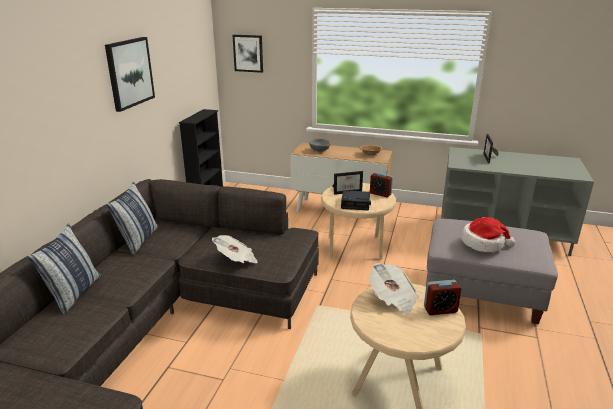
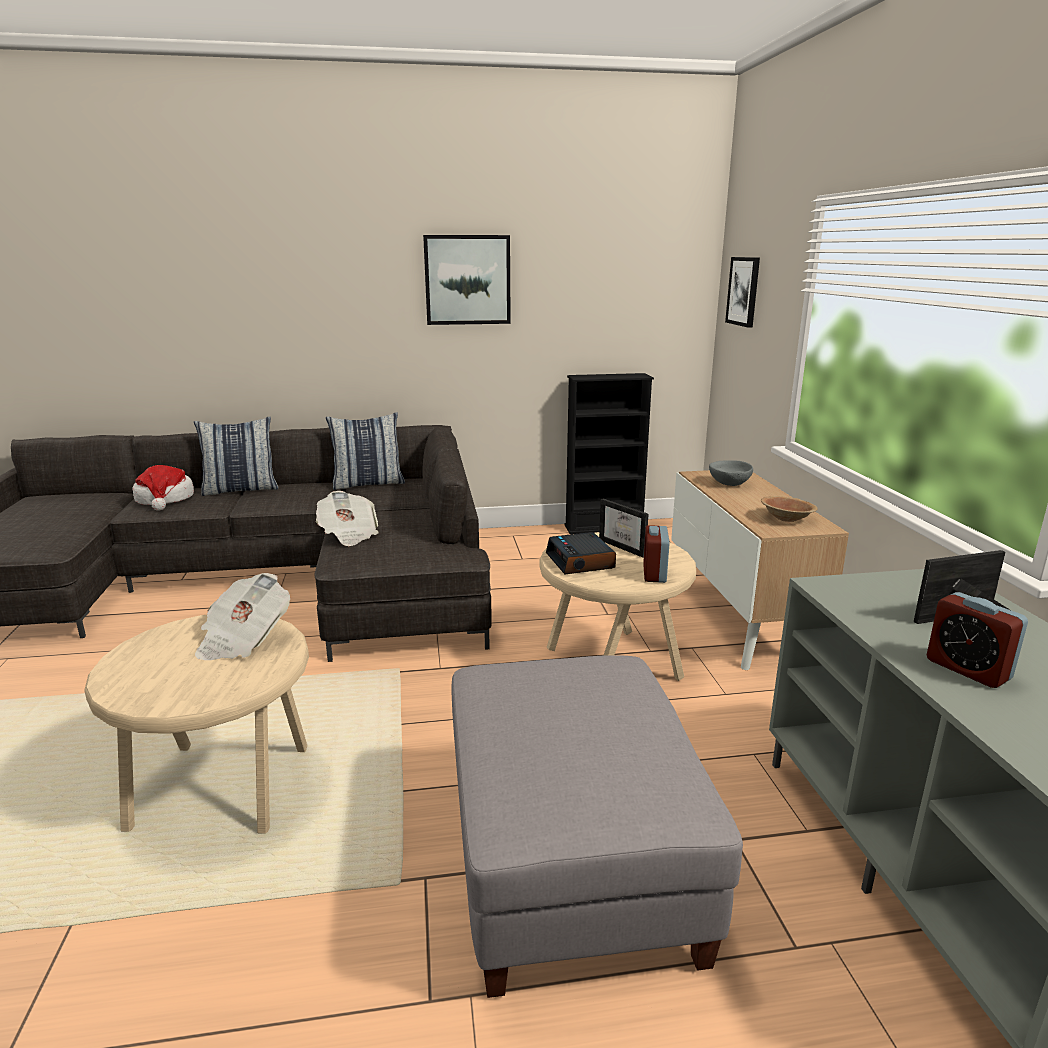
camera: 65 degrees right, 5 degrees down
(440, 310) = (216, 686): alarm clock -> alarm clock (967, 669)
(483, 243) = (530, 715): hat -> hat (165, 499)

